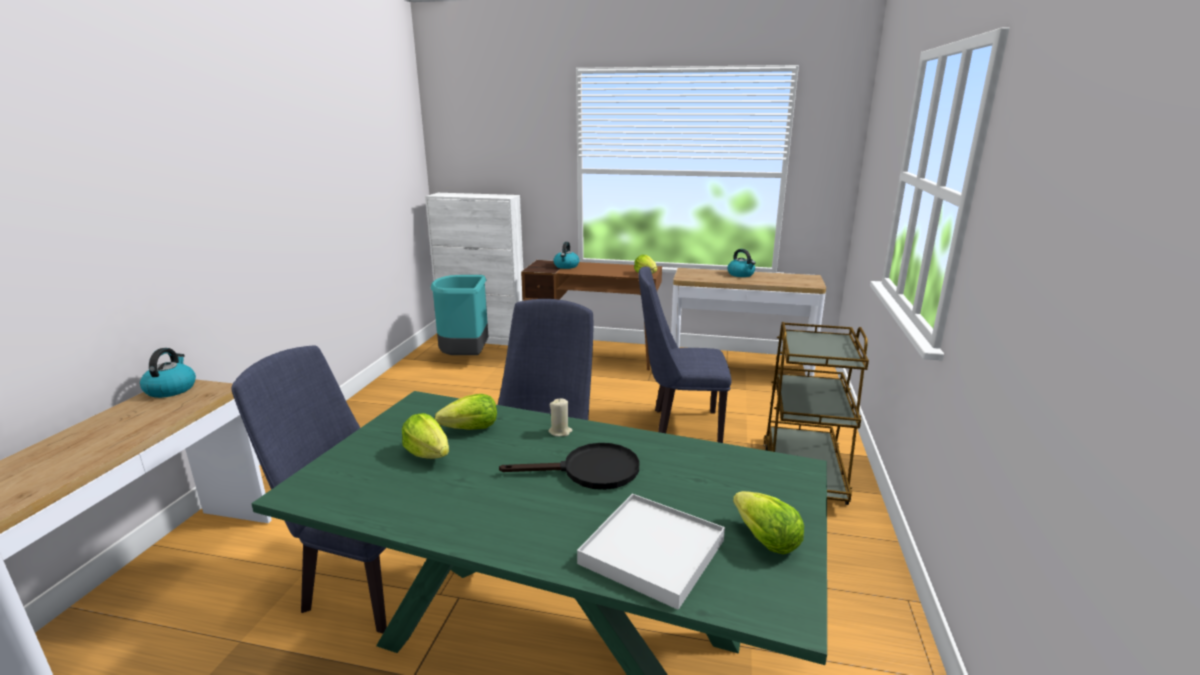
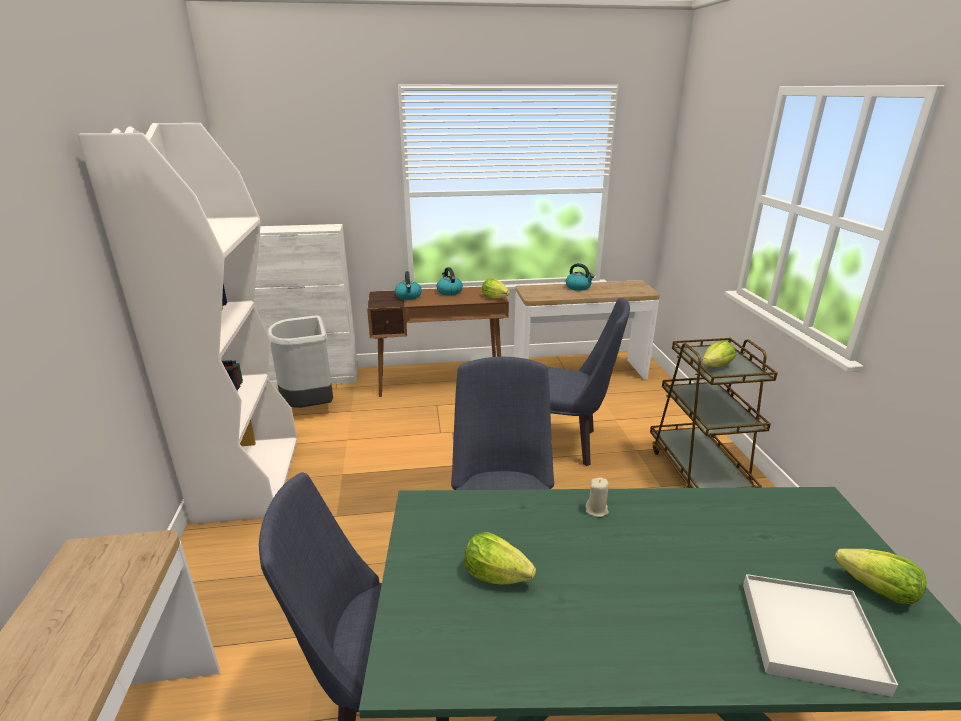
camera: 20 degrees left, 5 degrees up
(171, 389) = (82, 560): kettle -> kettle (449, 291)
(382, 400) = (249, 477): none -> white bookcase
(465, 358) = (310, 407): turquoise trash can -> grey trash can
(471, 429) = (509, 529): lettuce -> lettuce (716, 366)
(590, 471) = (669, 553): black frying pan -> none
(679, 426) = (569, 444): blue chair -> blue chair turned 150 degrees counterclockwise

